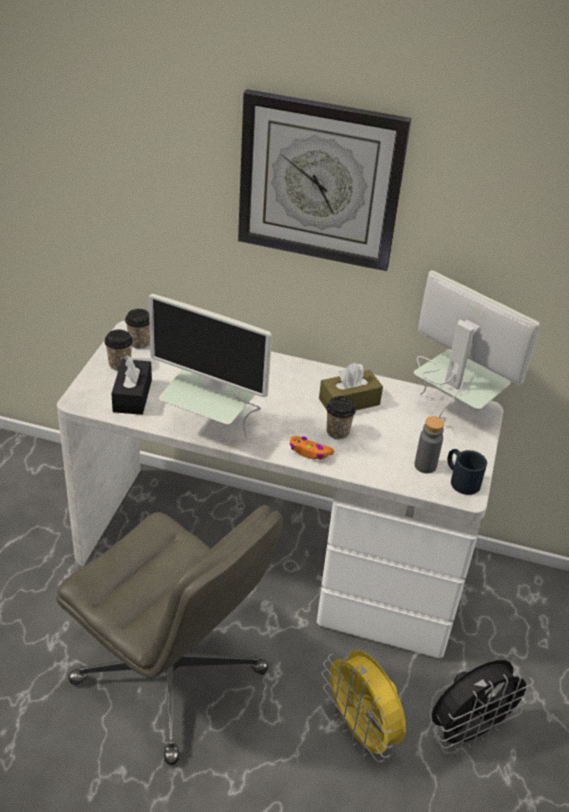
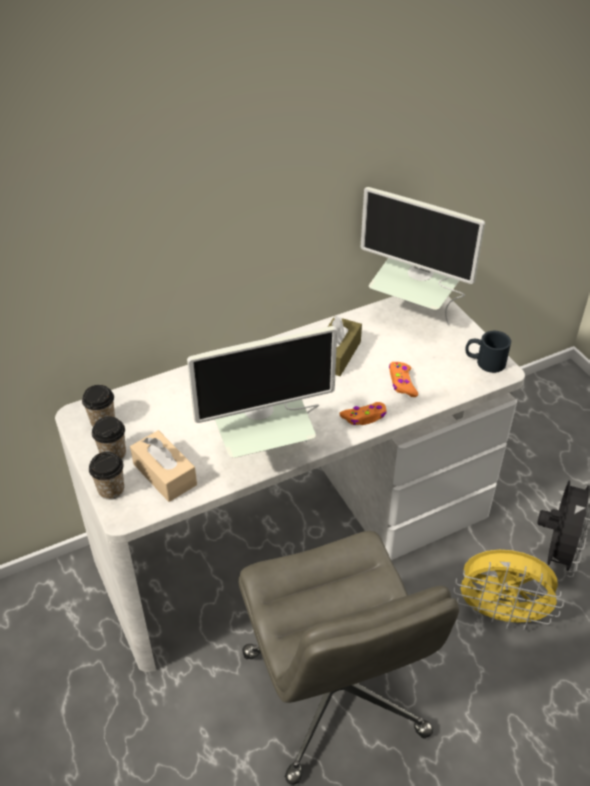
camera: 40 degrees left, 5 degrees up
(132, 396) = (165, 474): black tissue box -> beige tissue box
(172, 677) = (335, 695): grey office chair -> grey office chair turned 75 degrees clockwise
(320, 181) = (240, 158): wall clock -> none
(337, 432) = (361, 386): cup -> cup (111, 490)
(371, 450) = (402, 383): none -> orange game controller
(425, 465) = (450, 368): grey bottle -> none
(452, 412) = (413, 313): monitor -> monitor turned 150 degrees counterclockwise

